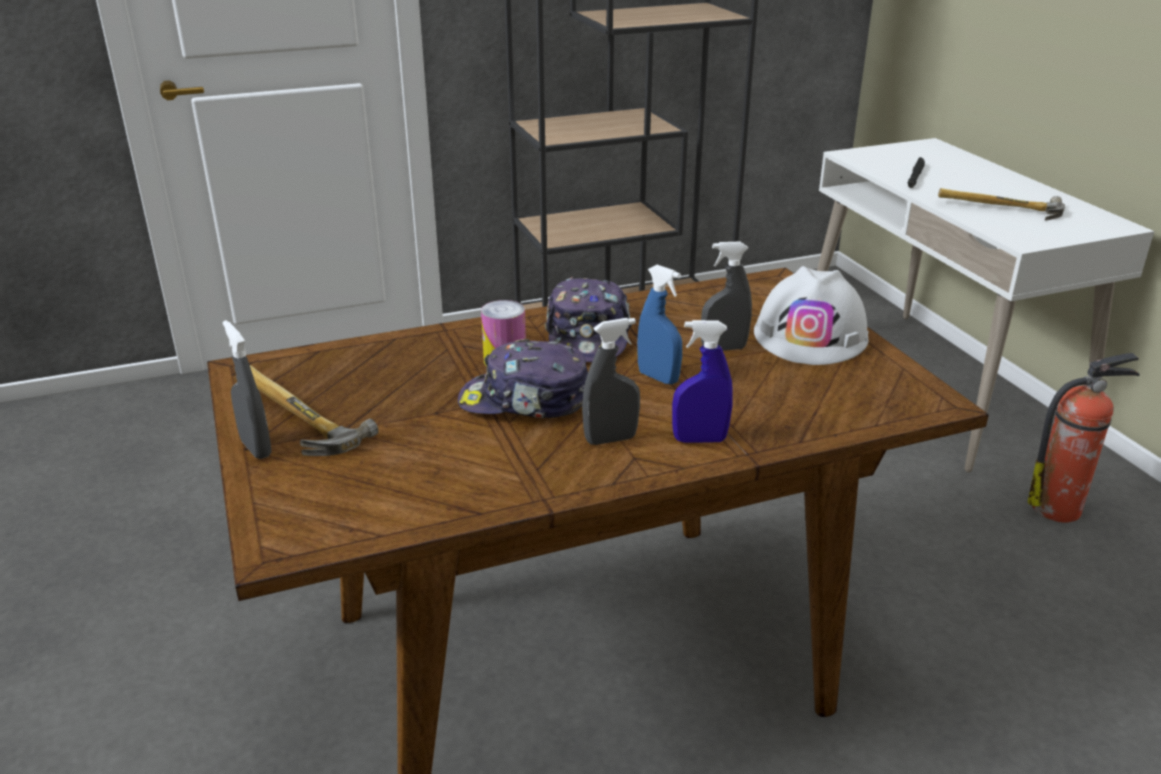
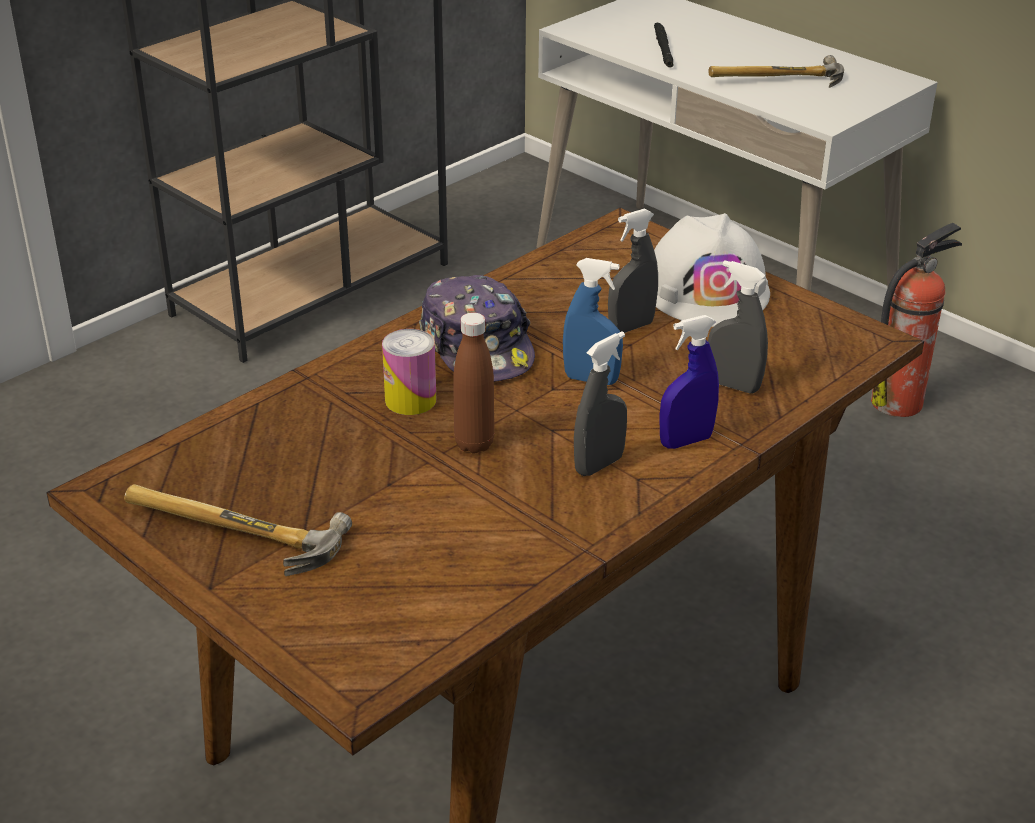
camera: 25 degrees left, 5 degrees up
(256, 448) = (222, 583): grey spray bottle -> grey spray bottle (733, 385)
(525, 401) = (474, 444): cap -> brown bottle

